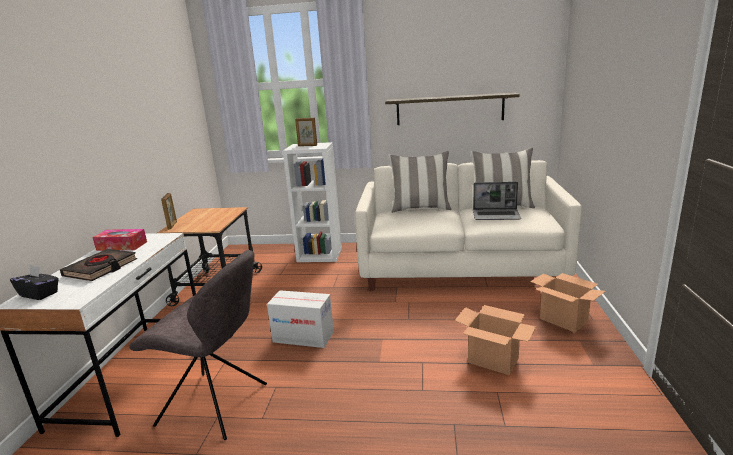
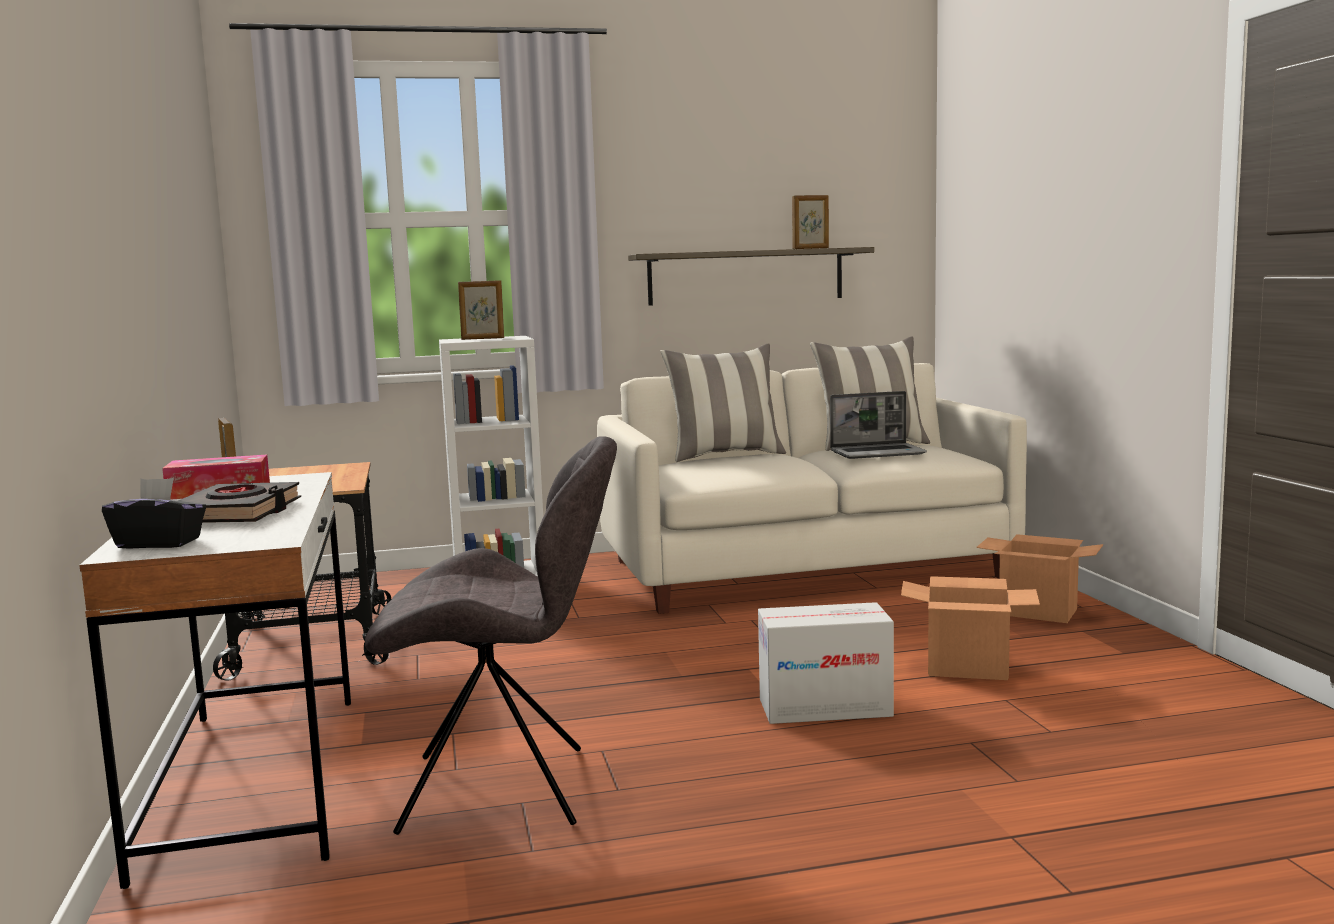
camera: 20 degrees left, 10 degrees down
(303, 337) = (588, 685): cardboard box -> cardboard box (825, 707)
(484, 94) = (811, 248): none -> picture frame

